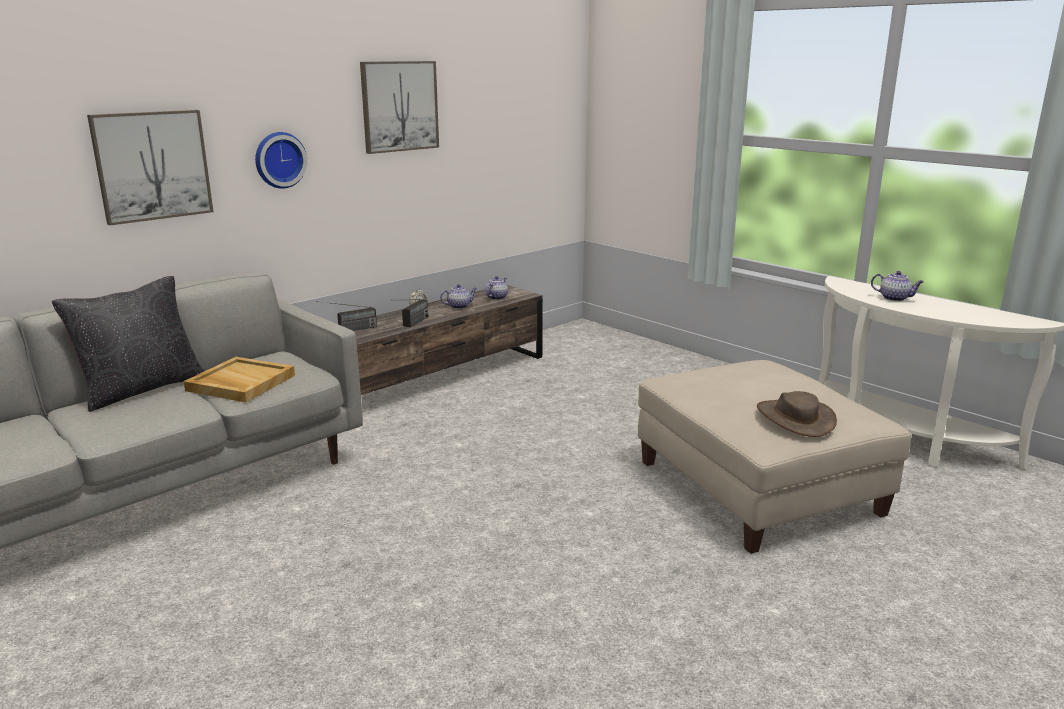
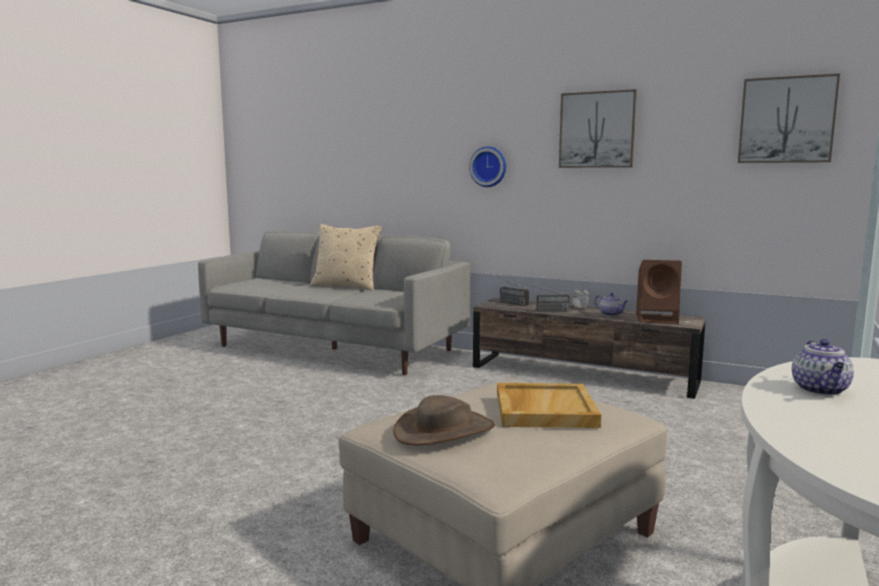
camera: 70 degrees right, 10 degrees down
(141, 389) = (346, 286): black pillow -> beige pillow
(152, 166) = (411, 163): picture -> picture (786, 120)
(240, 383) = (368, 295): beige tray -> beige tray (544, 409)
(496, 297) = (658, 319): teapot -> brown speaker

